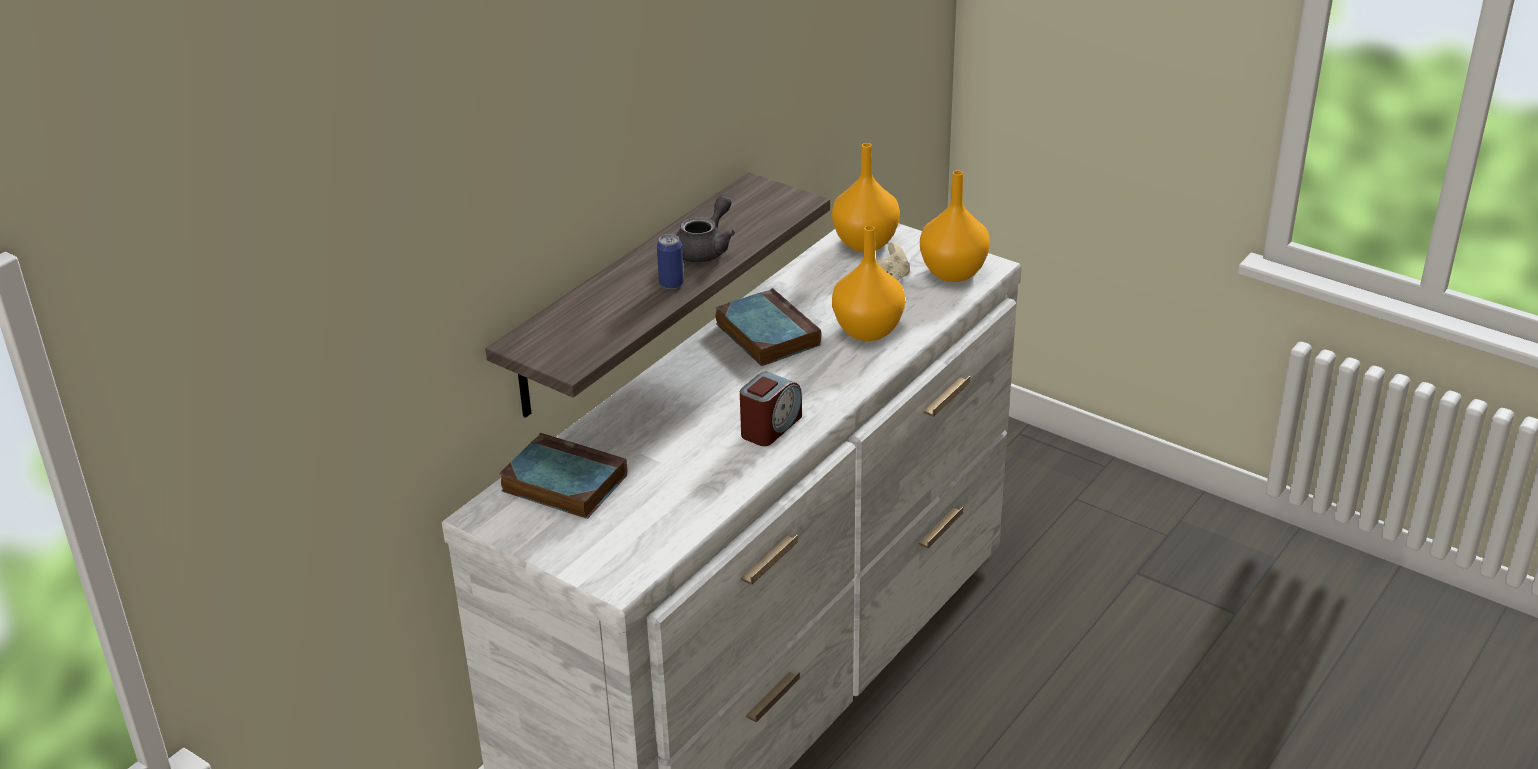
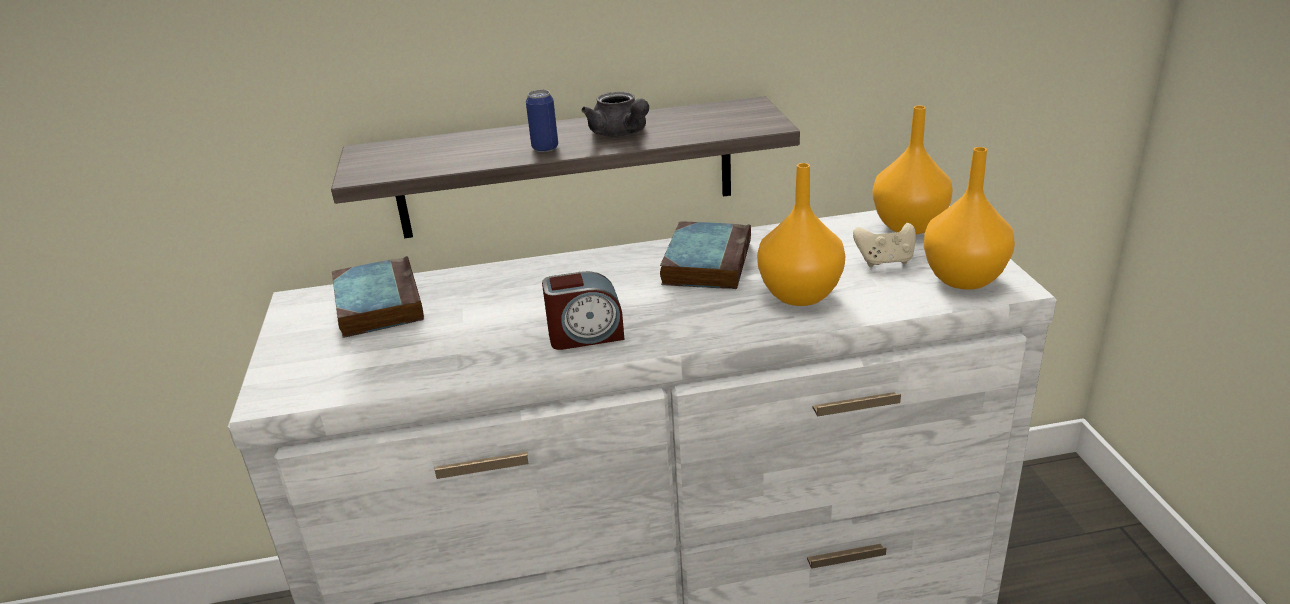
camera: 45 degrees right, 5 degrees down
(706, 249) = (621, 134): grey teapot -> grey teapot turned 75 degrees clockwise

